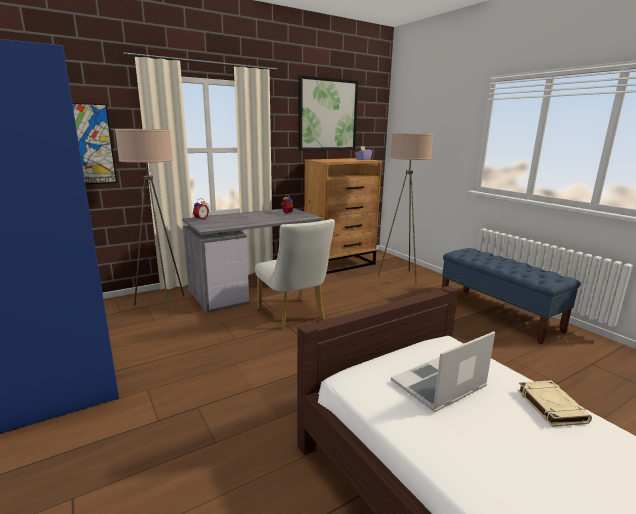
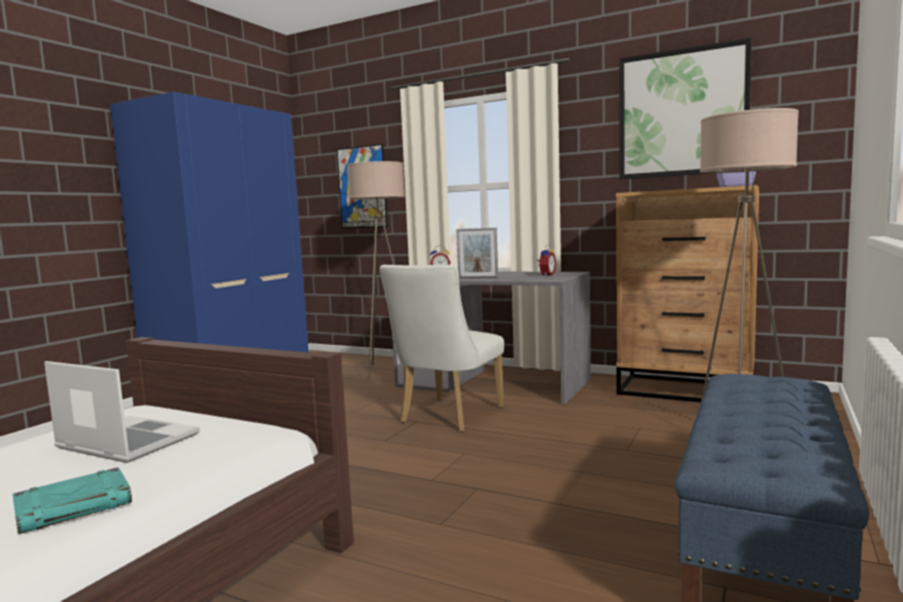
camera: 60 degrees right, 10 degrees down
(260, 221) = (478, 278): none -> picture frame
(550, 406) = (75, 506): beige book -> turquoise book

